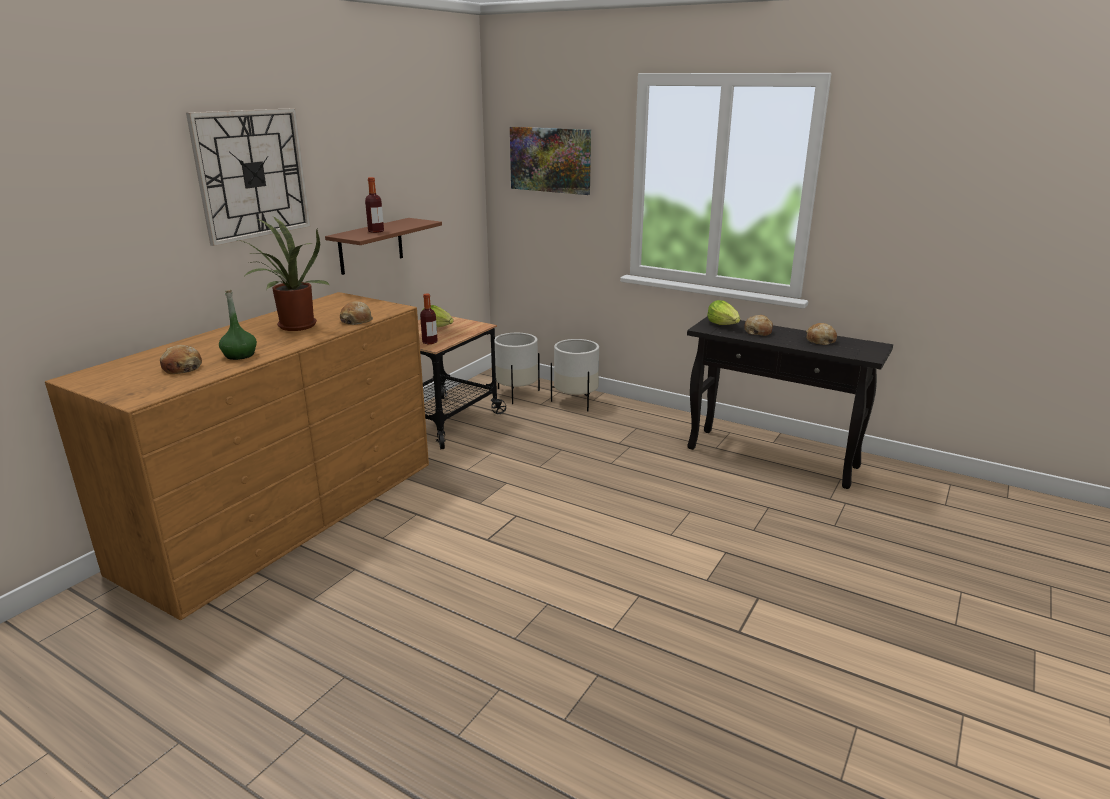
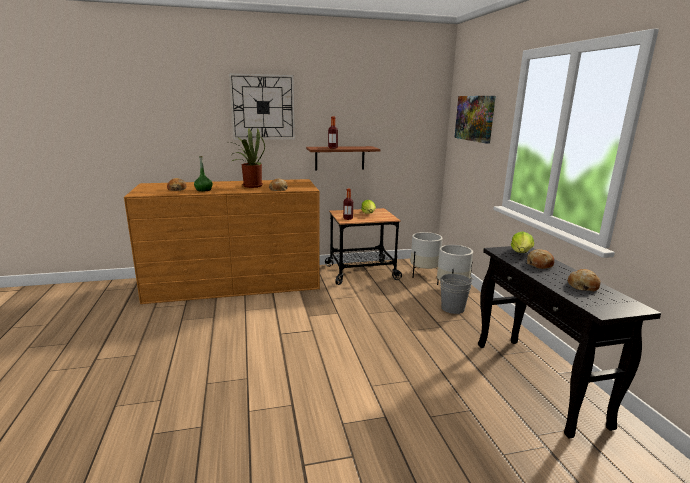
camera: 45 degrees right, 5 degrees down
(609, 421) = (452, 308): none -> grey bucket

